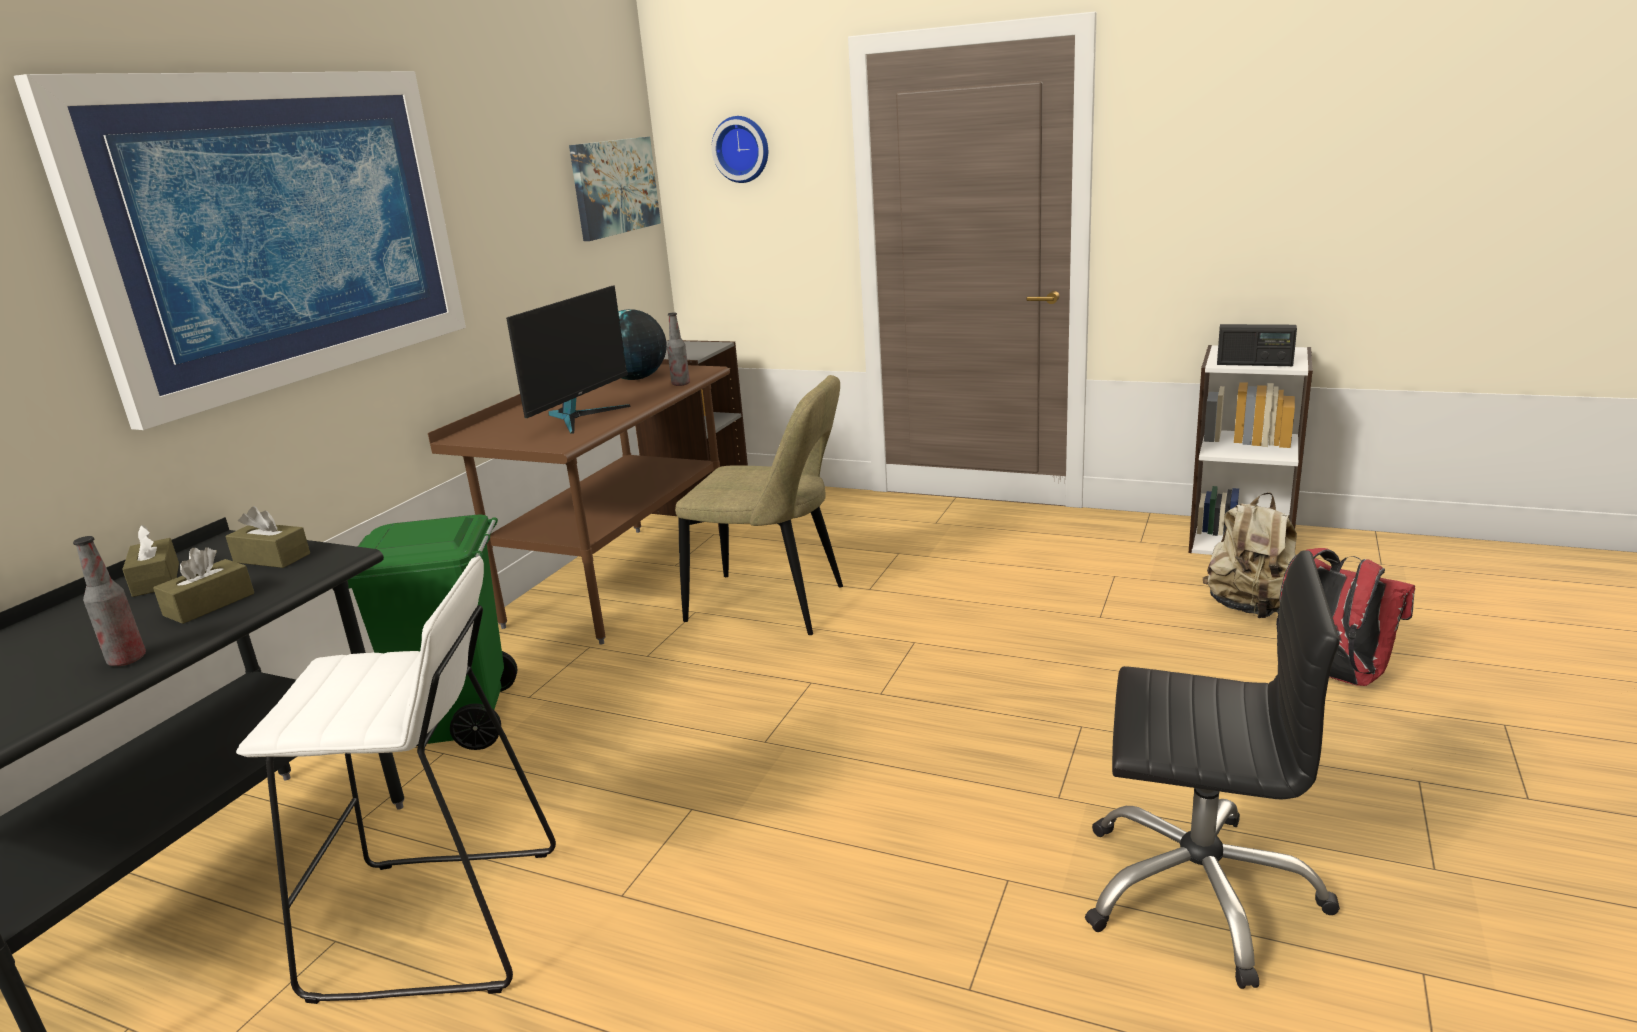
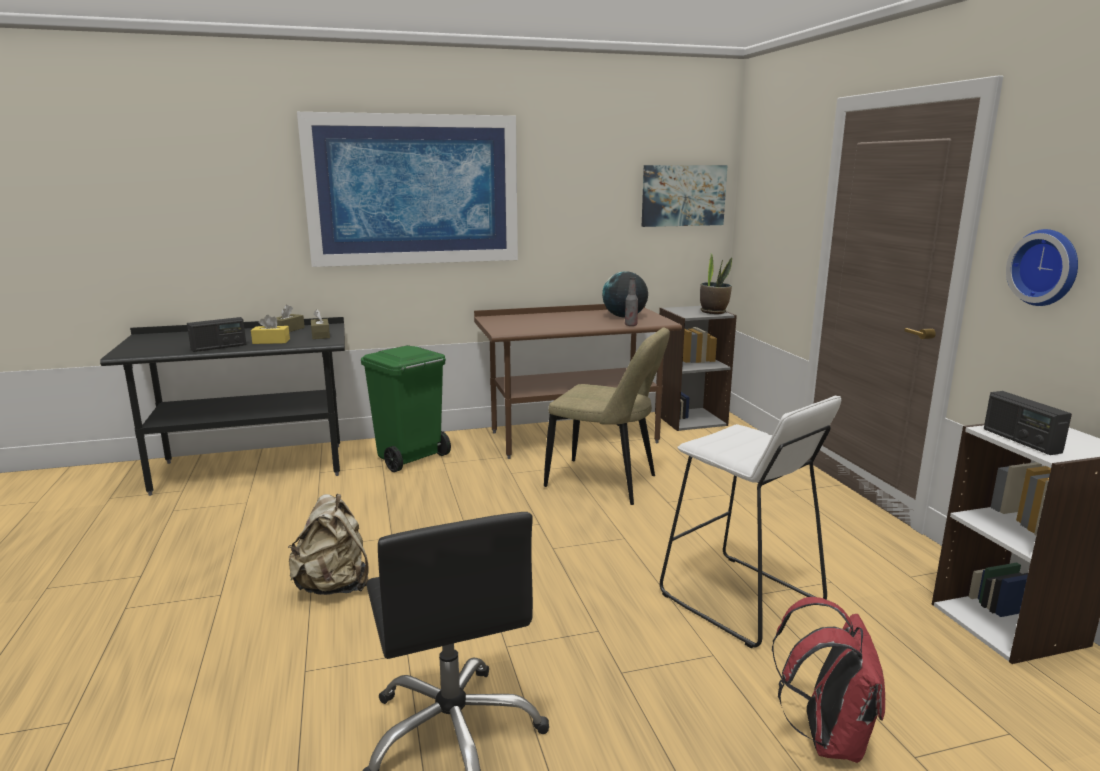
camera: 50 degrees right, 5 degrees down
(127, 660) = (219, 347): bottle -> radio
(209, 604) = (271, 341): brown tissue box -> yellow tissue box
(439, 924) = (269, 517): white stool -> white stool (741, 600)
(579, 417) = (546, 324): monitor -> none
(702, 345) = (713, 312): none -> potted plant
(742, 149) = (773, 179): wall clock -> wall clock (1046, 267)
(773, 605) = (606, 483): beige chair -> beige chair turned 45 degrees counterclockwise
(1250, 608) = (881, 662): beige backpack -> beige backpack (334, 586)

